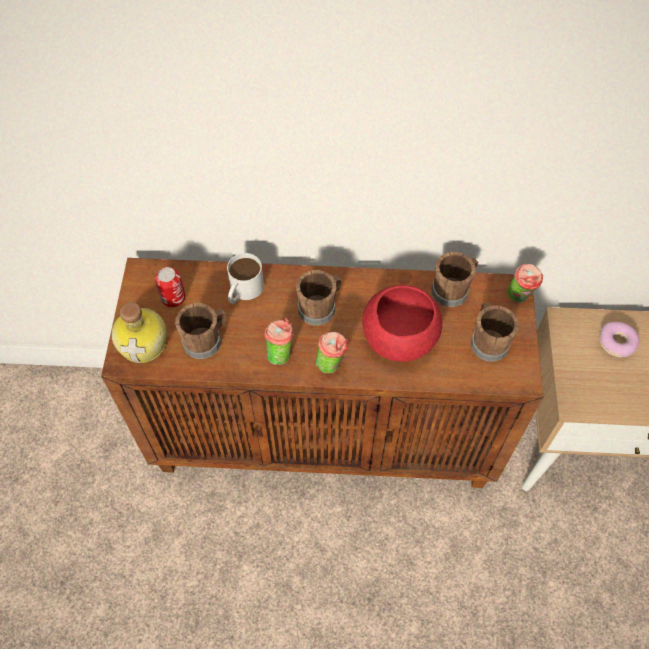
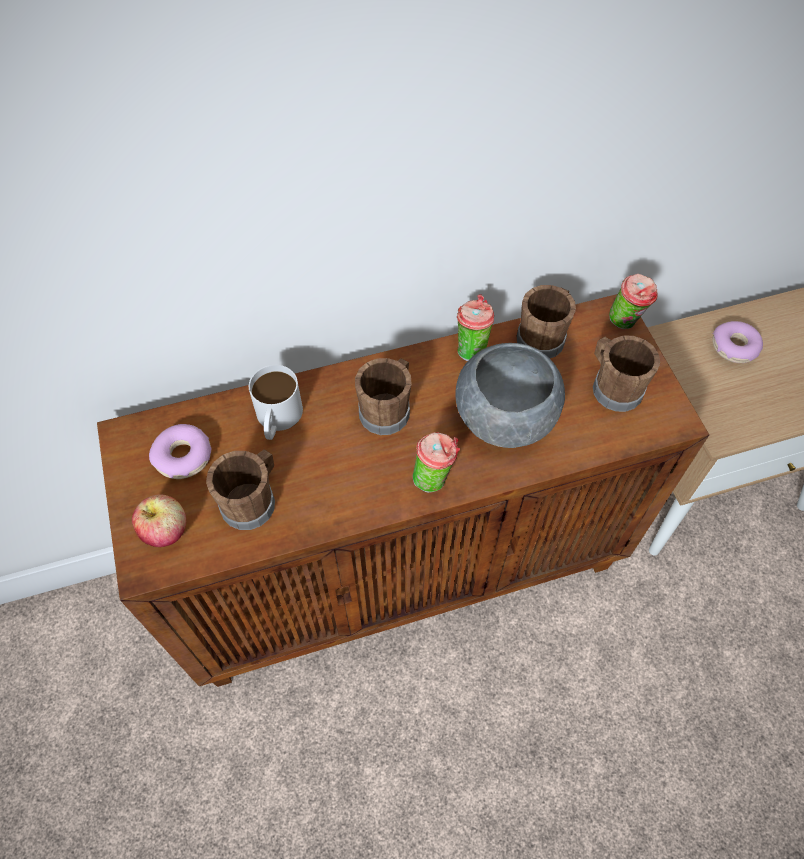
camera: 20 degrees left, 0 degrees up
(144, 342) = (166, 531): bottle -> apple
(173, 297) = (183, 457): can -> donut
(280, 353) = (360, 485): cup -> cup (471, 348)
(400, 338) = (506, 417): red bowl -> grey bowl

